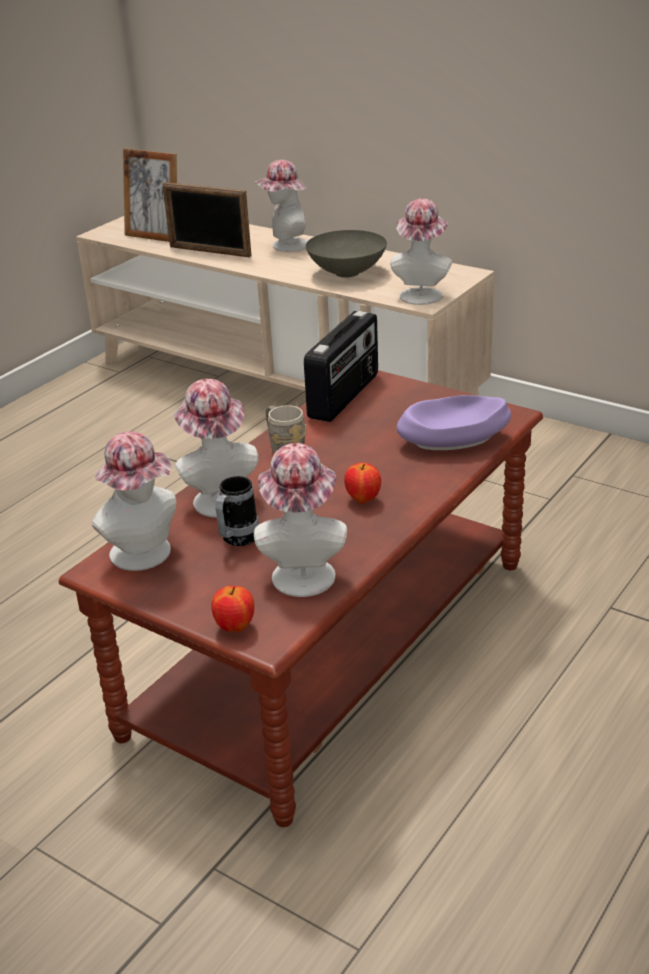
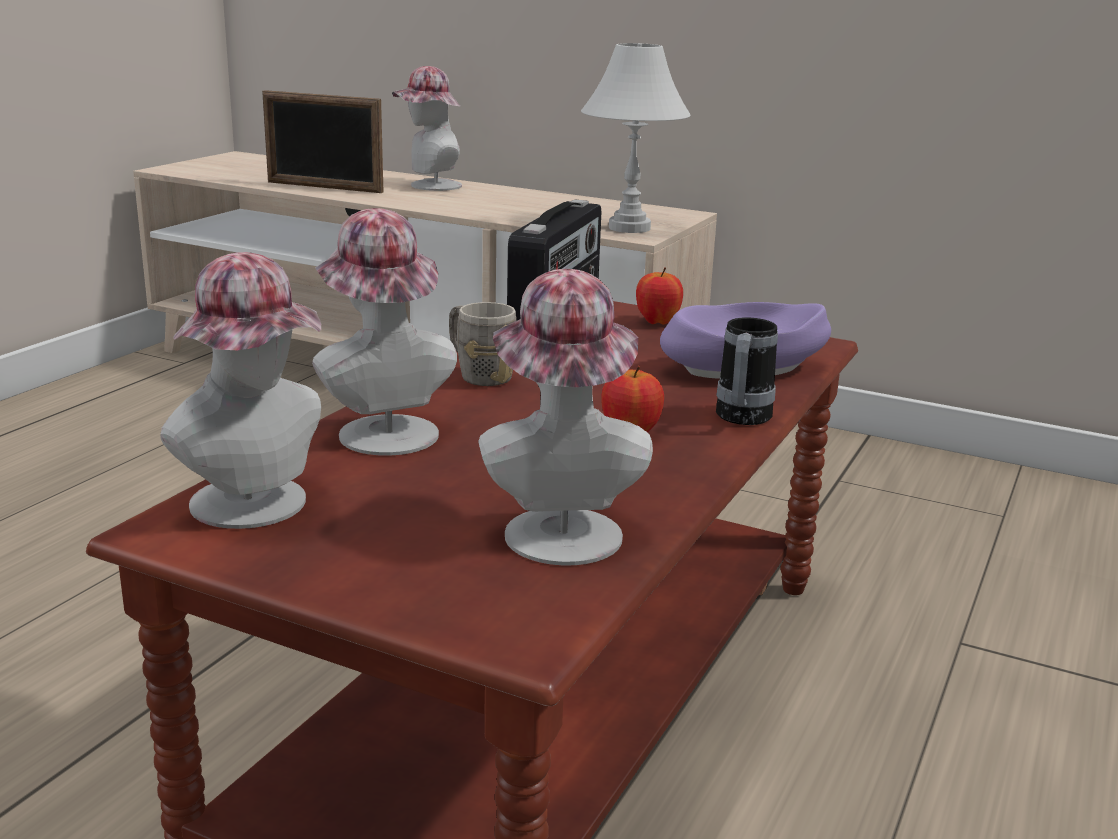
camera: 10 degrees left, 10 degrees down
(155, 236) = (246, 173): picture frame -> none
(235, 627) = (452, 614): apple -> apple (657, 322)
(236, 540) = (426, 485): mug -> mug (741, 419)
(346, 272) = (518, 208): grey bowl -> none
(421, 294) = (630, 228): hat -> white table lamp

